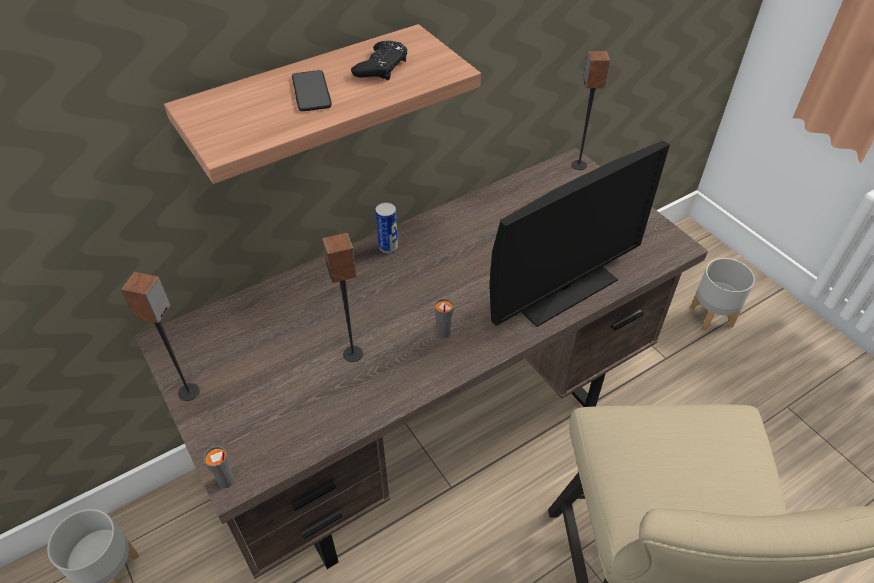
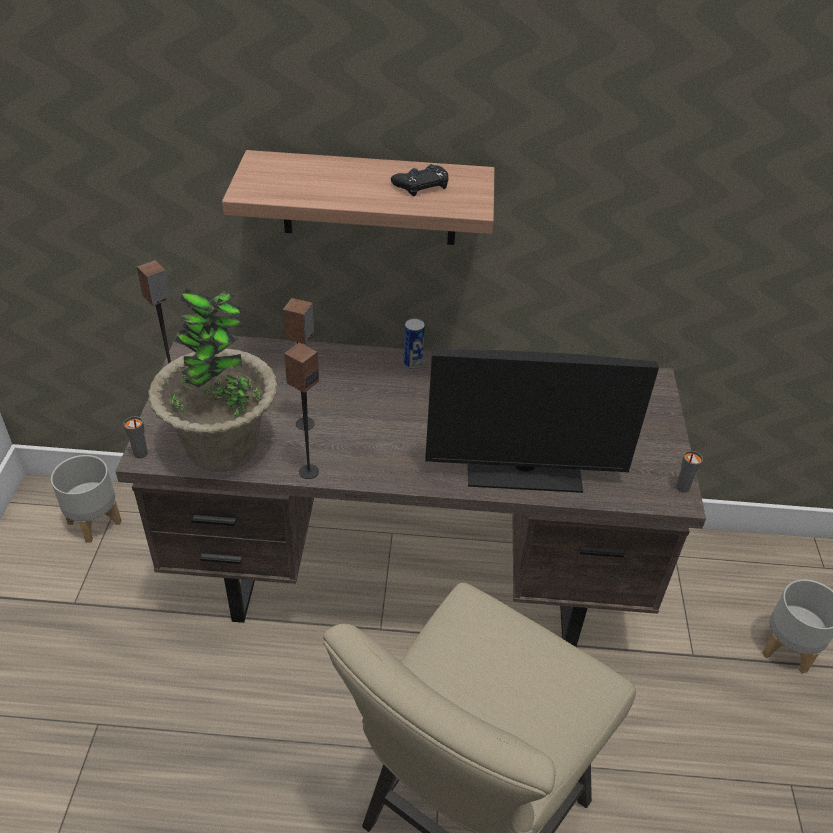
camera: 35 degrees right, 5 degrees down
(301, 423) = (222, 447): none -> potted plant
(311, 92) = (348, 182): phone -> none
(443, 333) = (386, 448): grey cup -> grey cup (682, 487)
(578, 165) = (657, 384): speaker -> speaker (308, 471)

